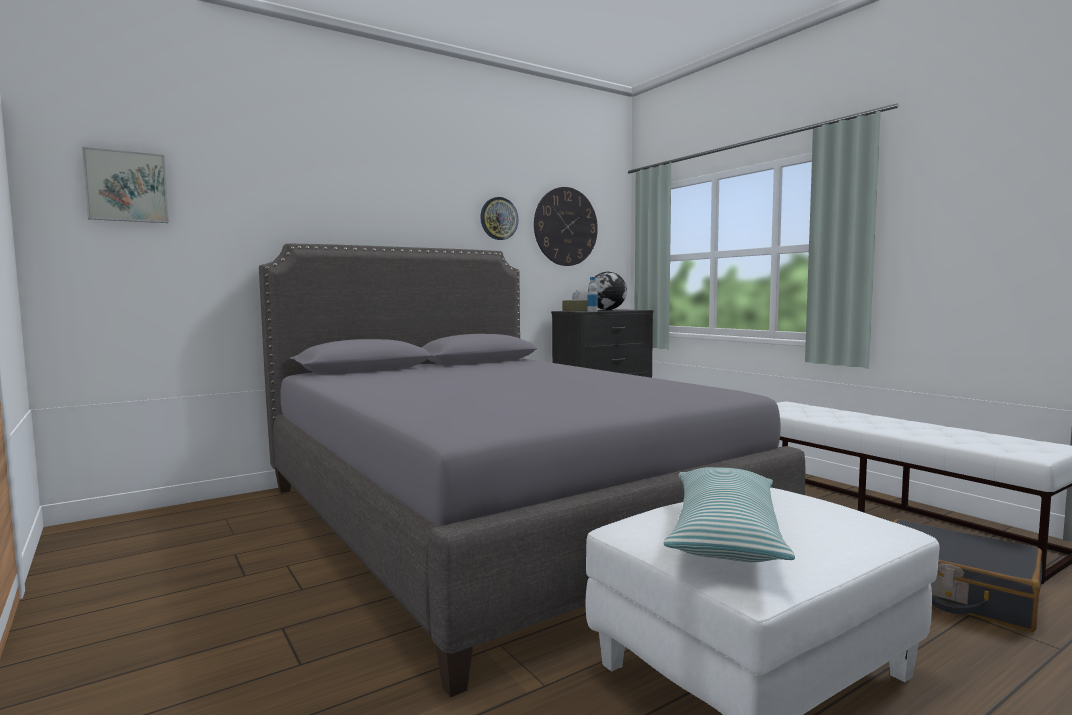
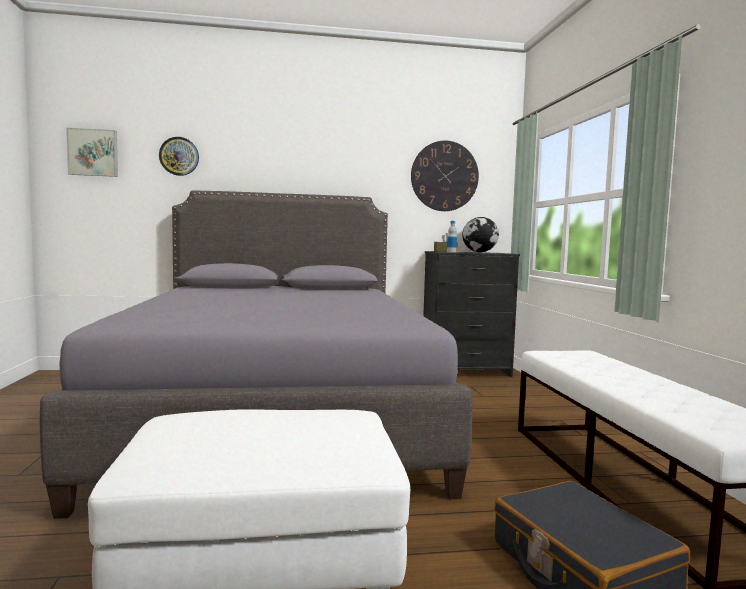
camera: 25 degrees right, 0 degrees up
(498, 218) = (376, 170): wall clock -> wall clock (179, 156)
(725, 533) = (212, 434): pillow -> none

